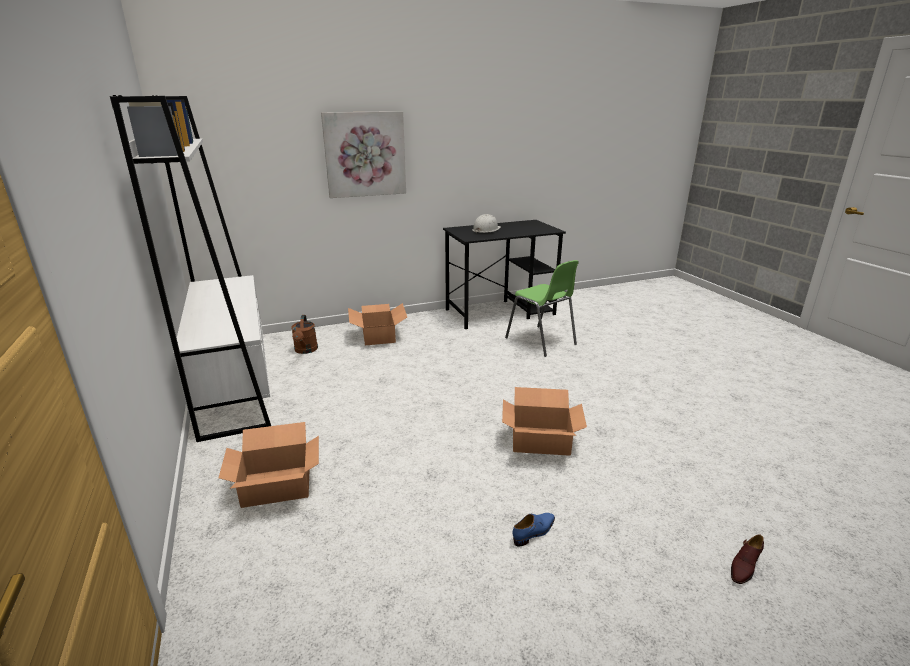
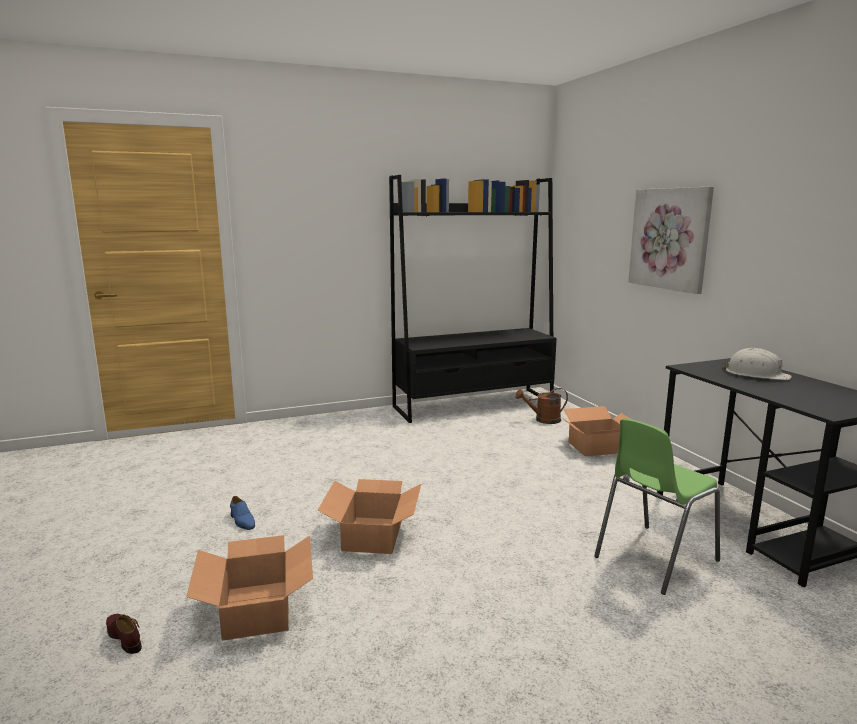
camera: 90 degrees right, 10 degrees down
(234, 383) = (474, 405): white bookcase -> black bookcase
(276, 485) = (338, 432): cardboard box -> cardboard box (258, 608)

